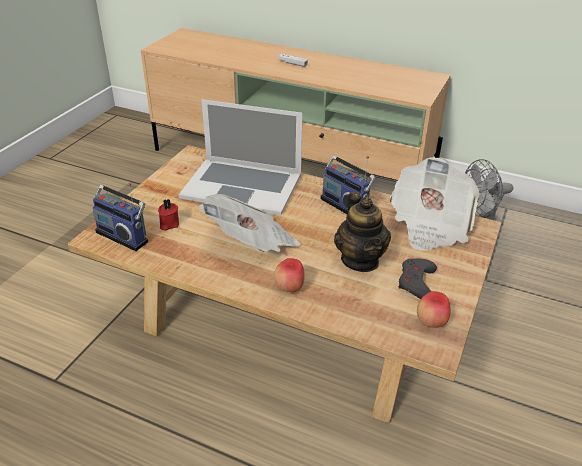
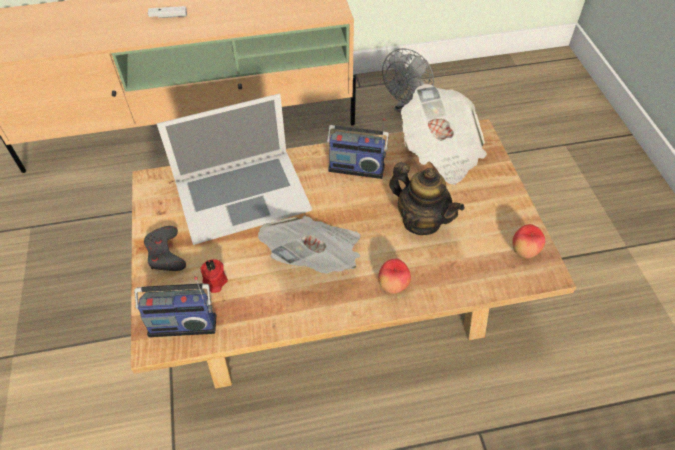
camera: 35 degrees left, 15 degrees up
(416, 282) = (481, 218): grey game controller -> grey game controller (165, 253)

